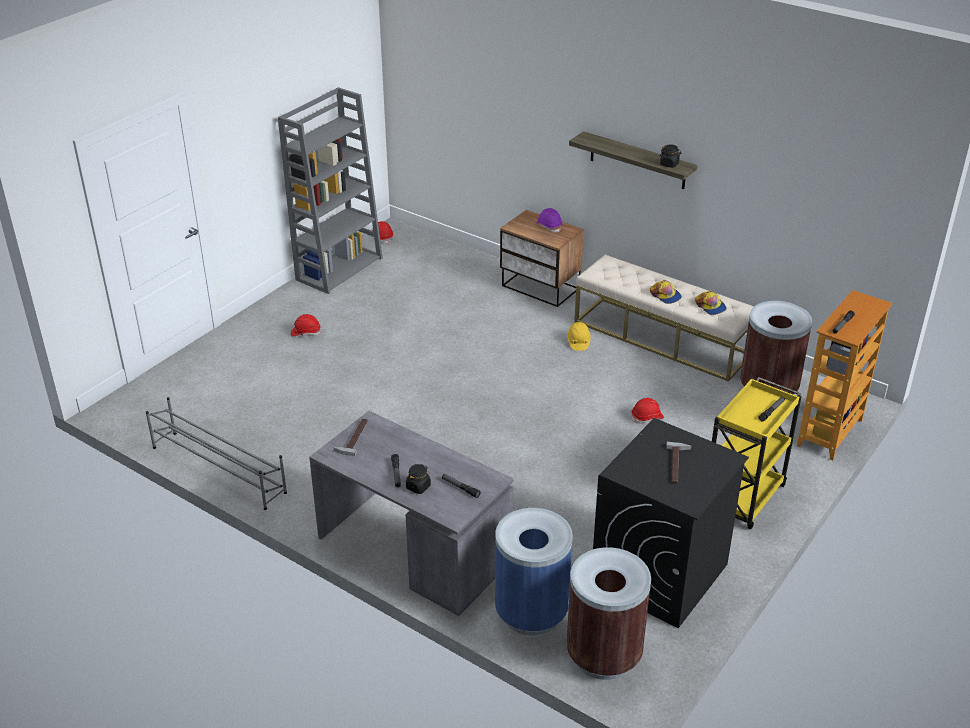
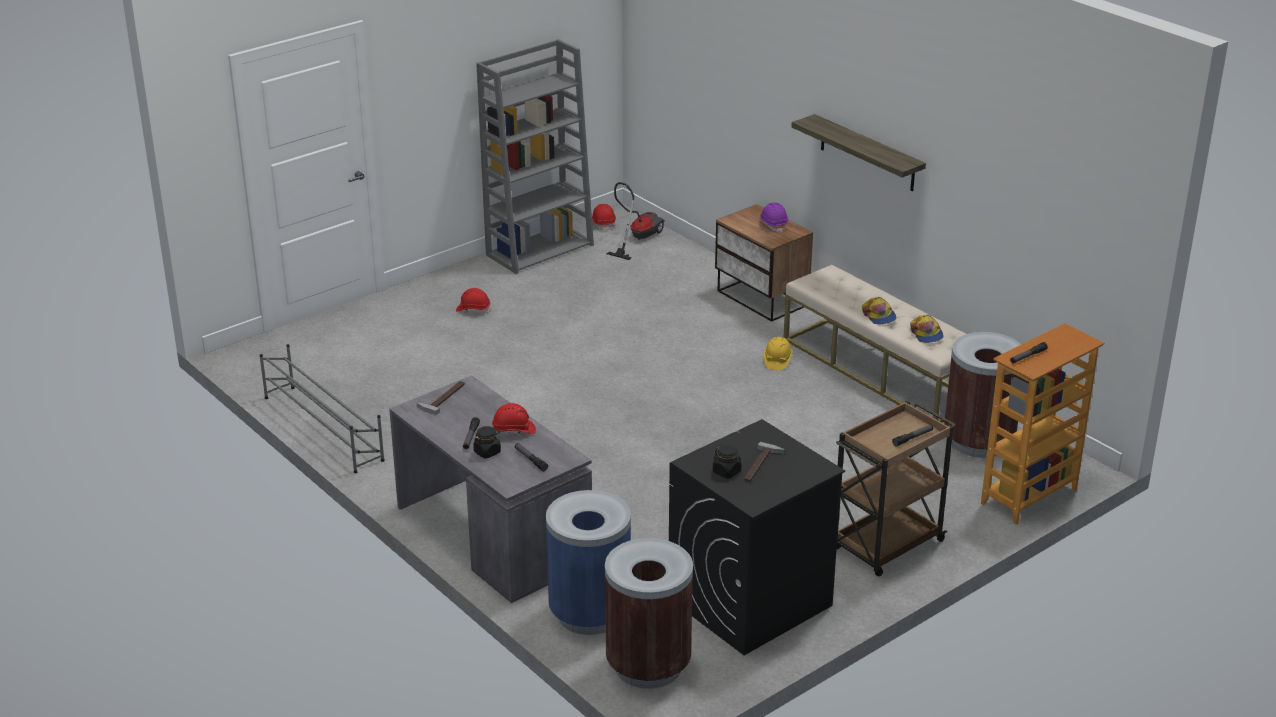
camera: 15 degrees right, 5 degrees down
(416, 247) = (637, 238): none -> vacuum cleaner
(647, 417) = (817, 449): red hard hat -> red hard hat (514, 430)
(669, 164) = (893, 158): black jar -> black jar (727, 472)
(743, 499) = (886, 546): yellow cart -> brown cart

